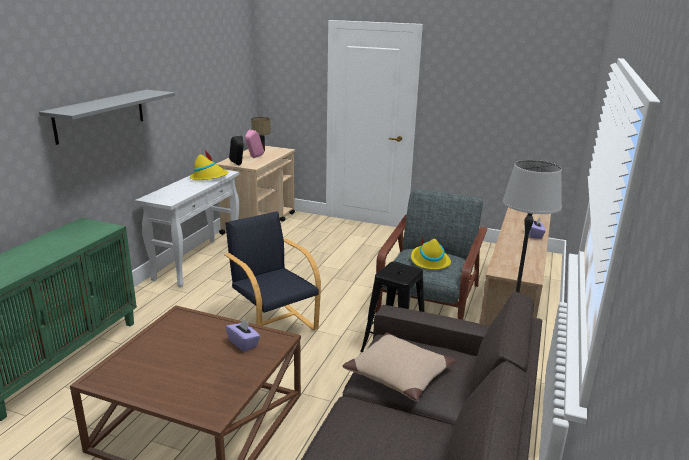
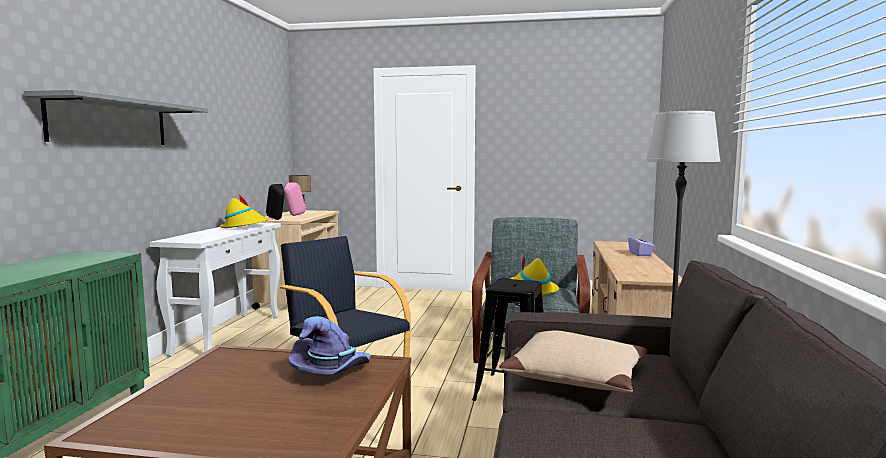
camera: 10 degrees left, 15 degrees down
(243, 343) = (332, 372): purple tissue box -> purple hat

